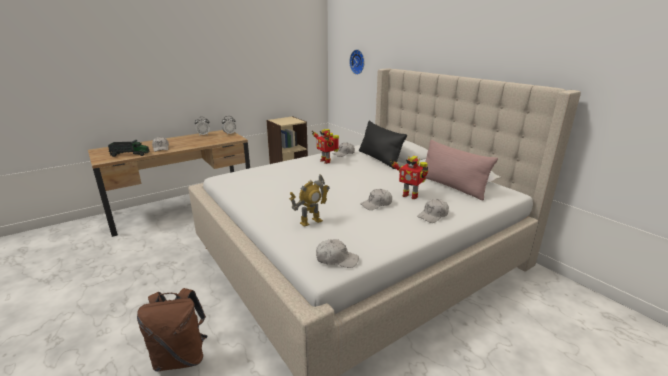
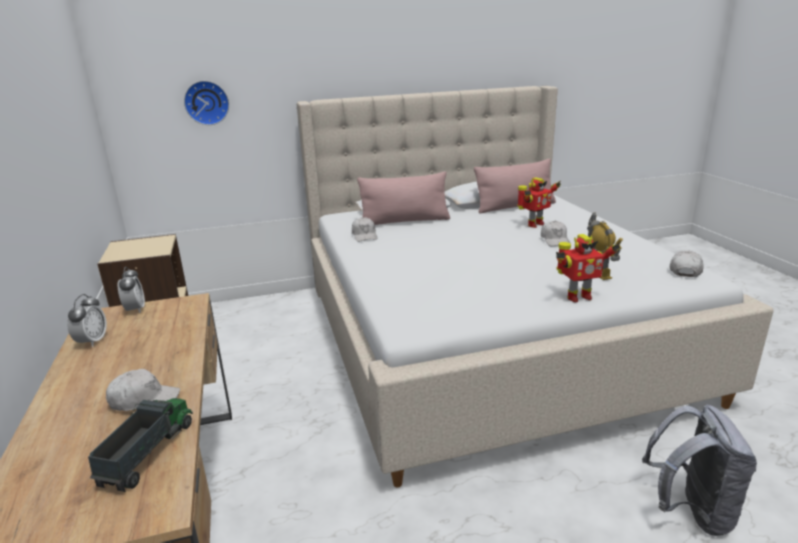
camera: 70 degrees left, 0 degrees up
(181, 357) = (691, 510): brown backpack -> grey backpack
(326, 161) = (388, 248): toy robot -> toy robot (577, 297)
(379, 159) = (405, 221): black pillow -> pink pillow
(433, 215) = (586, 224): white cap -> none

